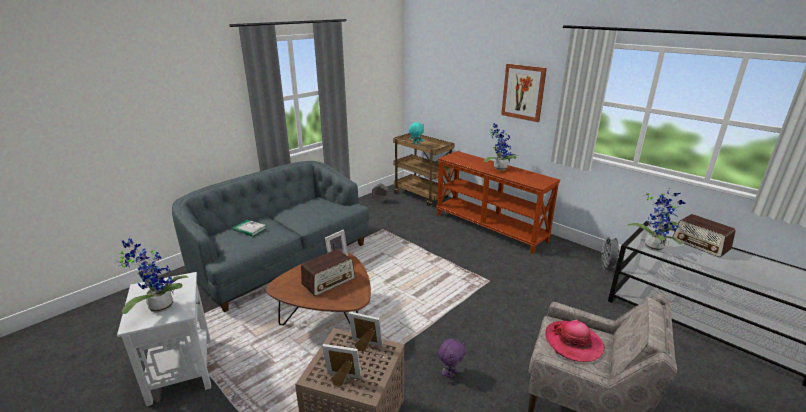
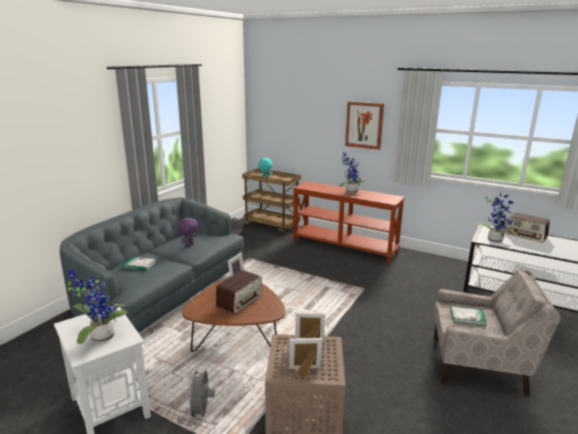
camera: 15 degrees left, 5 degrees down
(450, 373) = (366, 365): purple plush toy -> purple plush toy (189, 245)
(573, 342) = (467, 317): hat -> book
(607, 267) = (451, 266): grey fan -> grey fan (201, 412)

